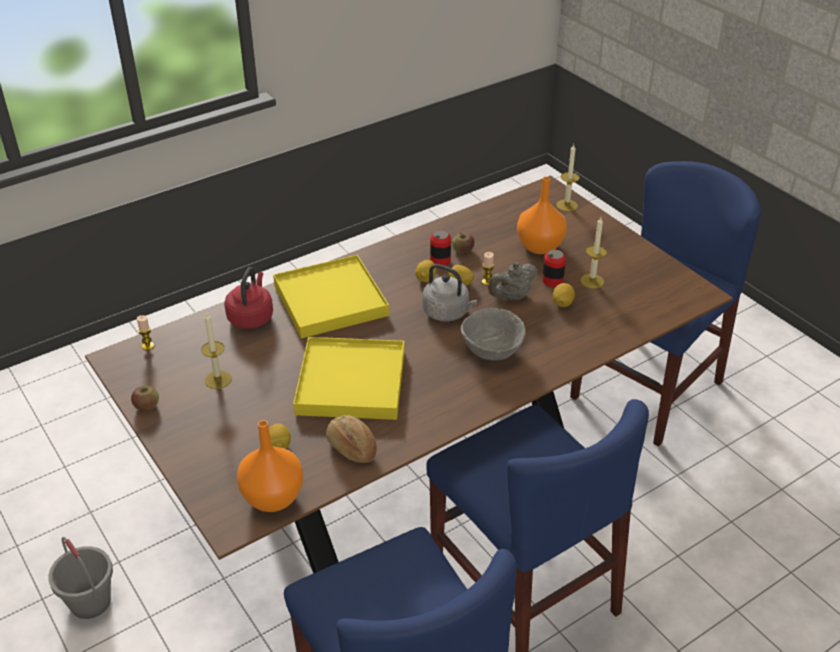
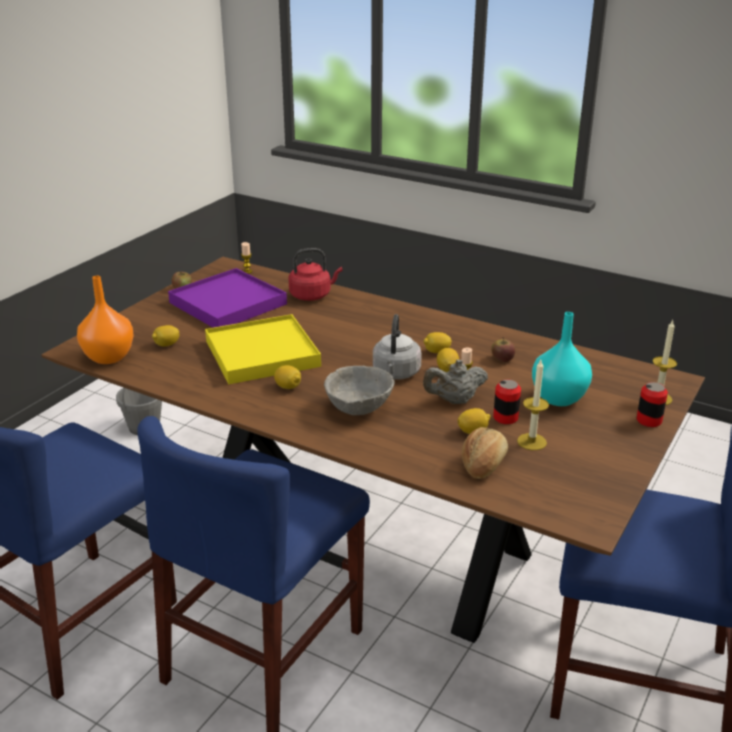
camera: 65 degrees right, 10 degrees down
(218, 379) = (228, 303): candle -> purple tray
(330, 300) = (363, 319): yellow tray -> none
(351, 448) = (180, 373): bread -> bread (483, 464)
(428, 382) = (288, 387): none -> lemon
(440, 261) = (472, 352): can -> can (649, 420)
(512, 296) = (454, 400): grey teapot -> grey teapot turned 45 degrees counterclockwise
(541, 247) = (559, 399): orange vase -> turquoise vase

